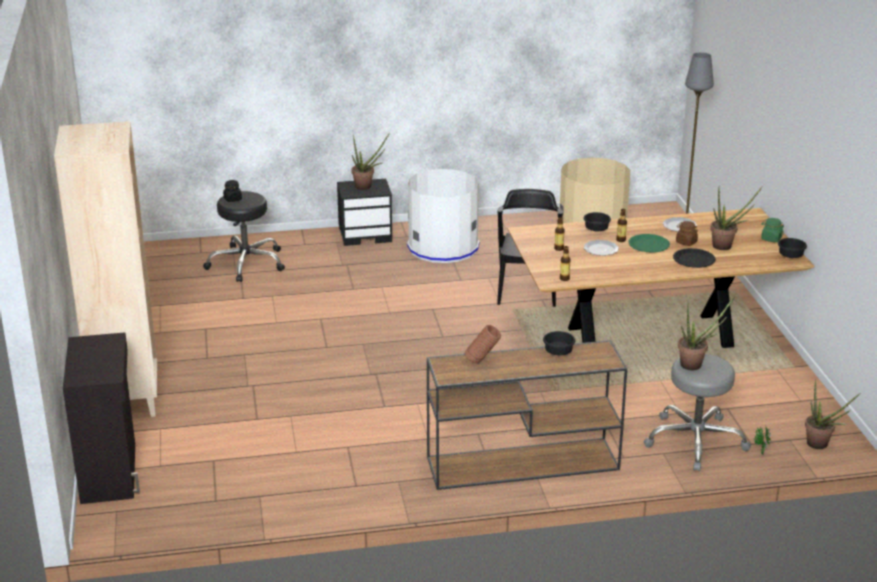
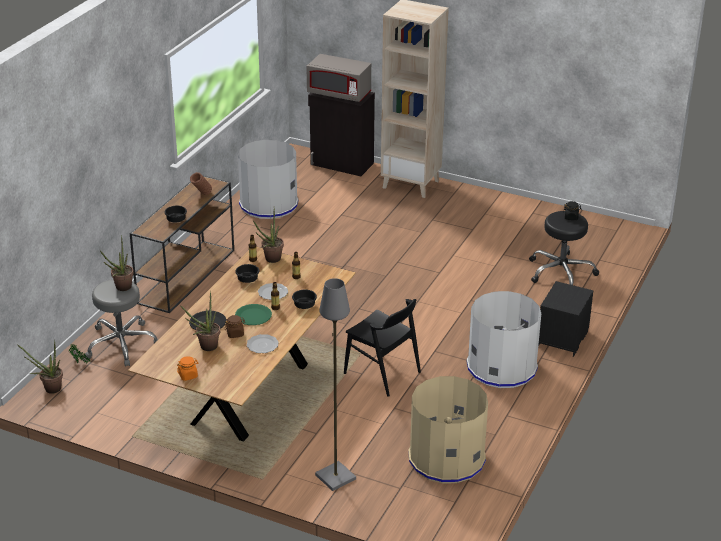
camera: 125 degrees right, 5 degrees up
(99, 359) = (339, 94): none -> grey microwave
(285, 483) = (268, 204): none -> white trash can
(367, 187) = (567, 299): potted plant -> potted plant (270, 260)
(771, 239) = (188, 375): green jar -> orange jar
(789, 256) = (154, 367): black bowl -> black bowl (248, 279)

